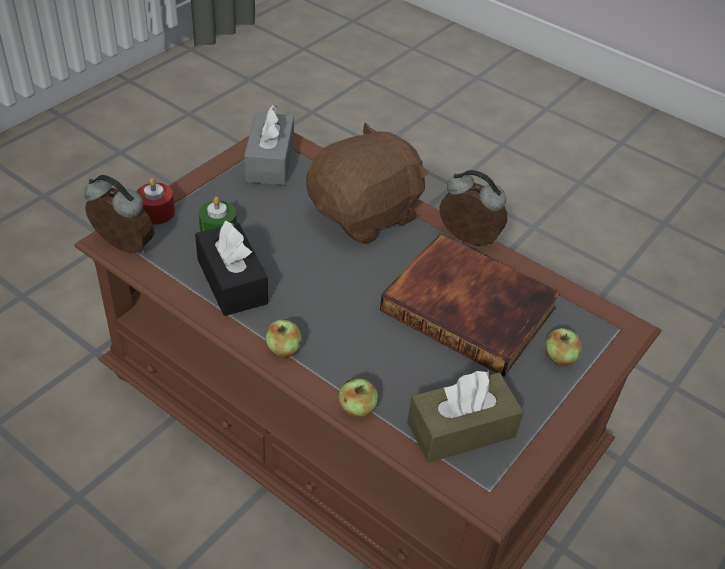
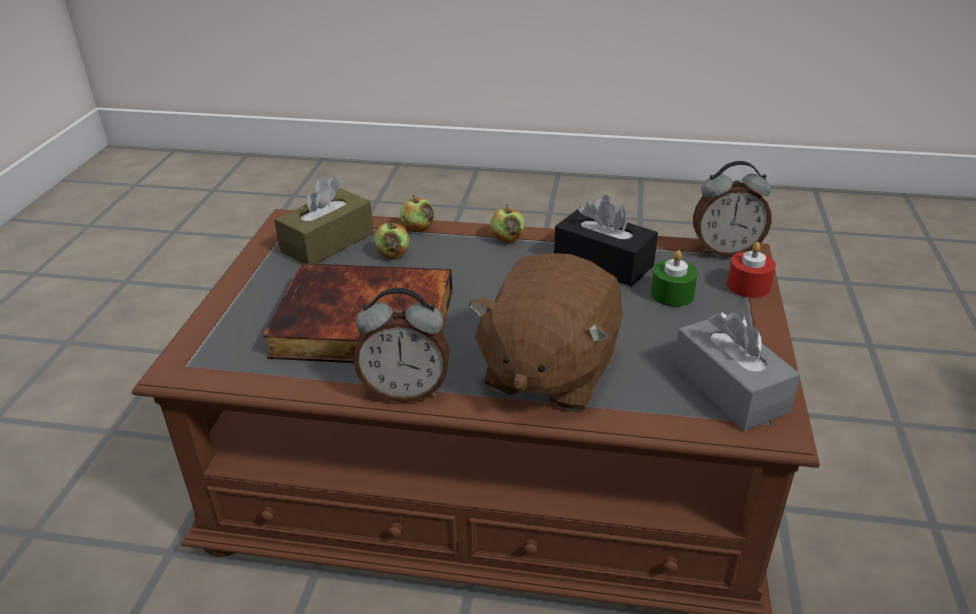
camera: 155 degrees right, 10 degrees down
(559, 357) = (253, 315): apple -> apple (393, 254)

